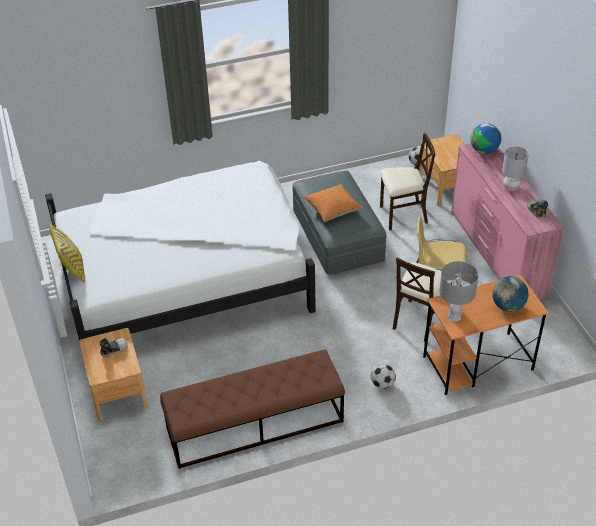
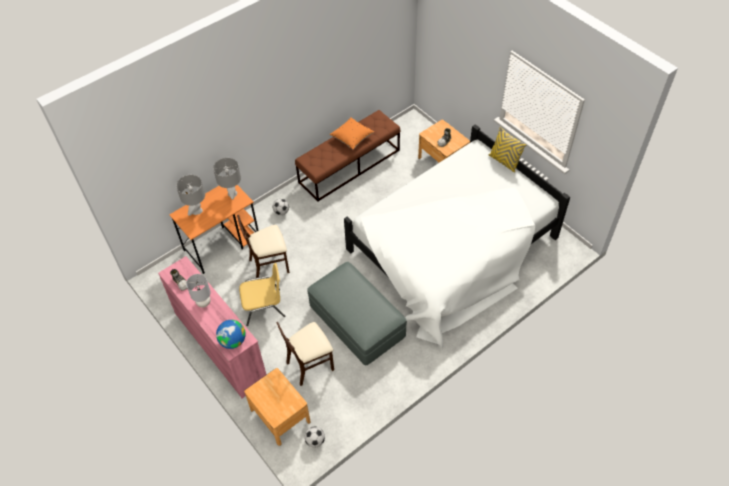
camera: 160 degrees right, 10 degrees up
(332, 210) = (357, 293): orange pillow -> orange pillow (352, 138)
(419, 320) = (269, 265): beige chair -> beige chair turned 120 degrees counterclockwise
(508, 306) = (197, 211): globe -> grey table lamp

